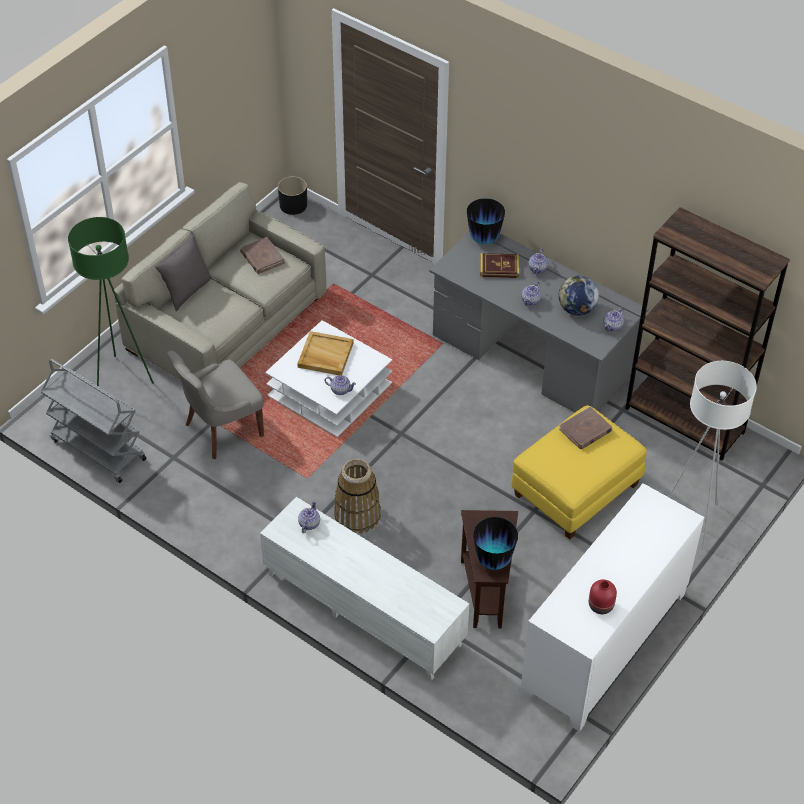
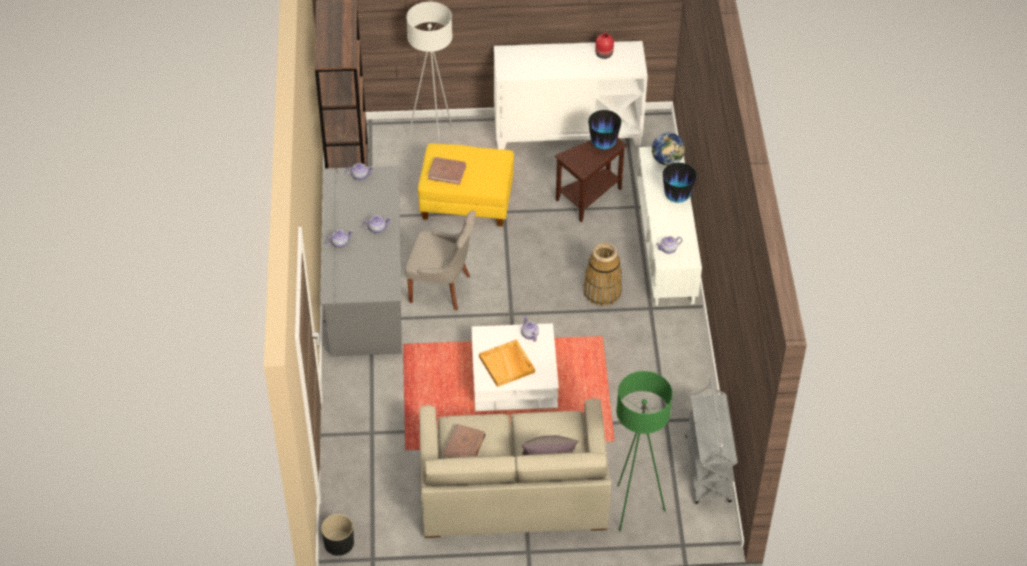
camera: 130 degrees left, 0 degrees up
(221, 430) = (614, 412): grey chair -> grey chair (442, 288)
(484, 239) = (337, 289): vase -> vase (677, 198)
(499, 268) = (360, 264): book -> none
(576, 309) = (362, 201): globe -> globe (667, 160)

